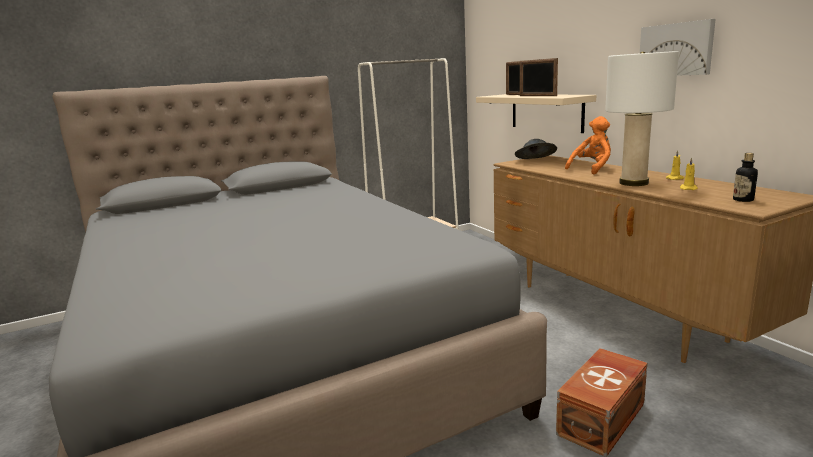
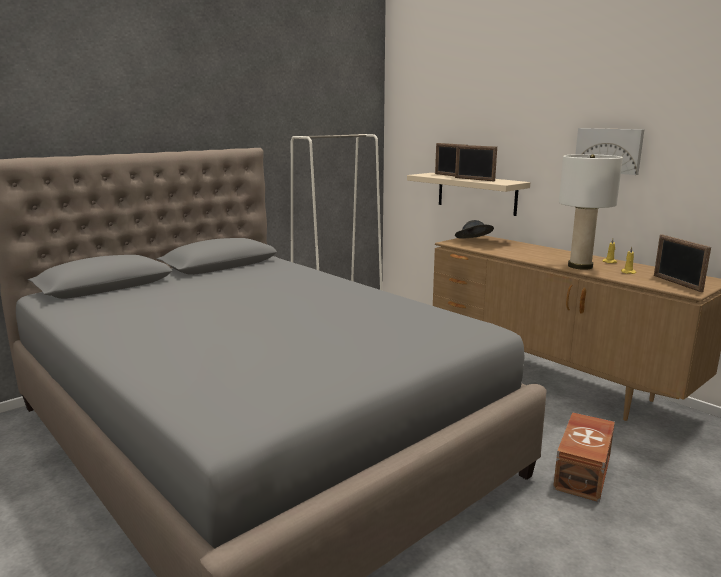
camera: 15 degrees left, 0 degrees up
(592, 169) = (532, 250): orange plush toy -> none
(743, 200) = (676, 283): bottle -> picture frame

